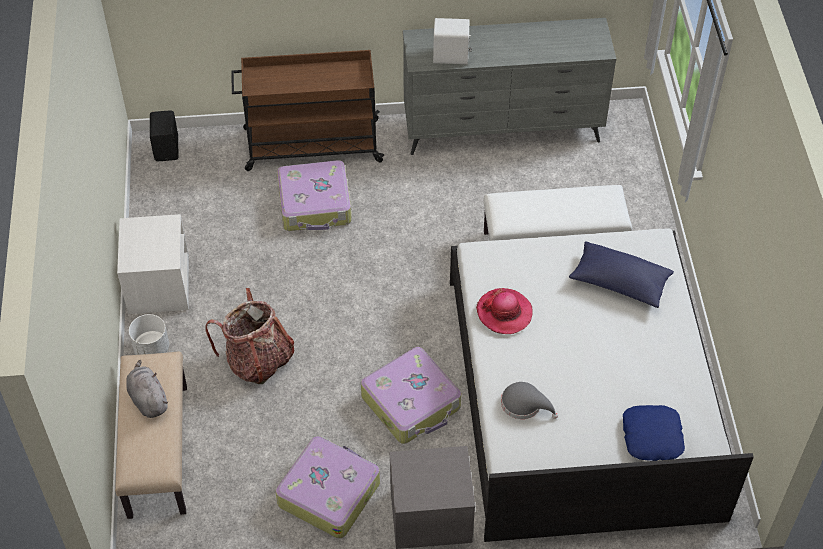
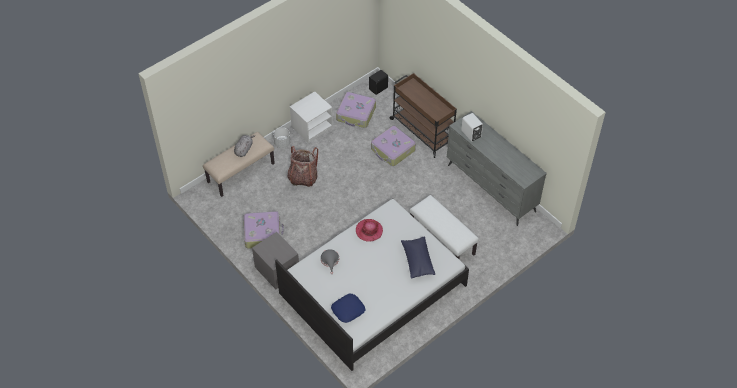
camera: 55 degrees right, 0 degrees up
(412, 403) = (323, 236): suitcase -> suitcase (356, 114)

